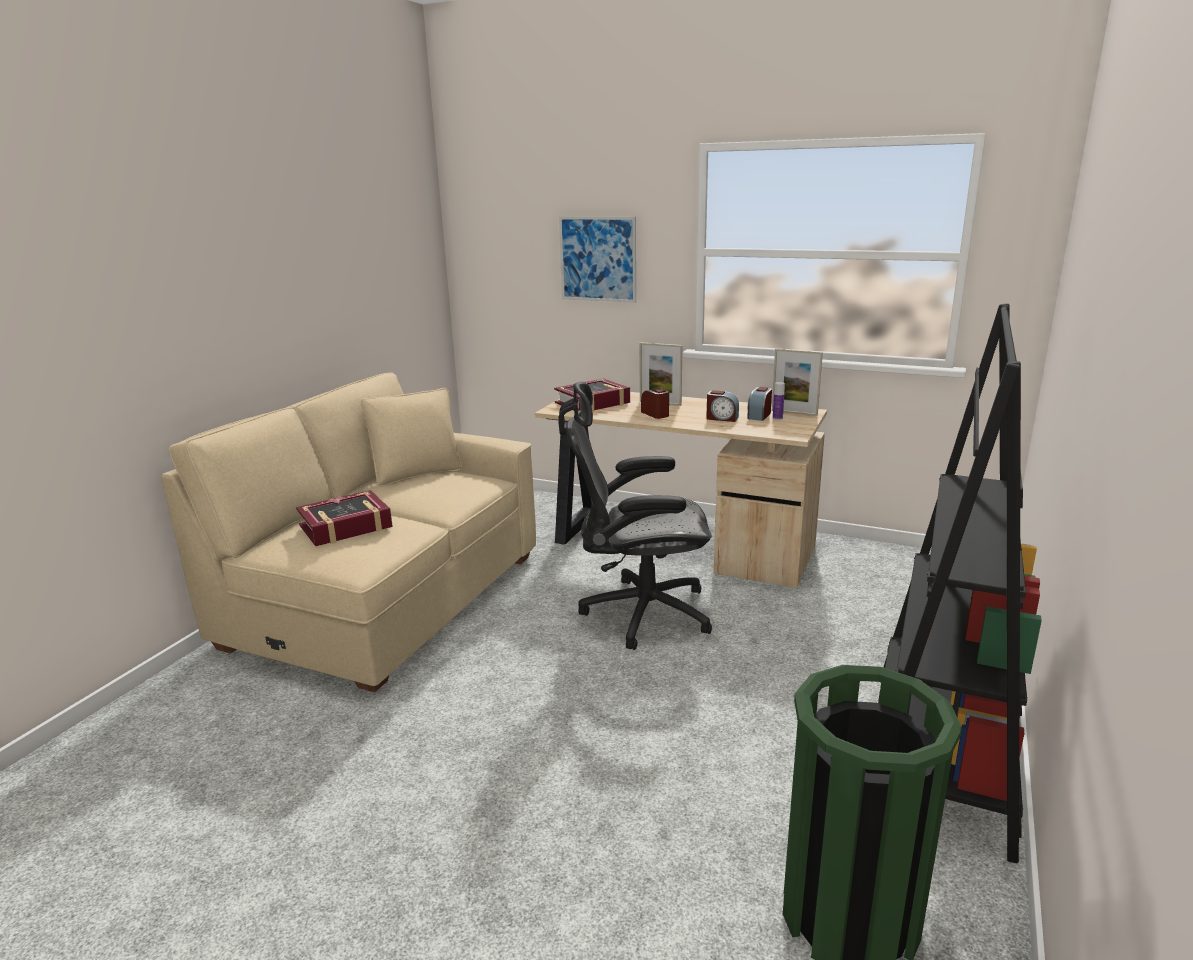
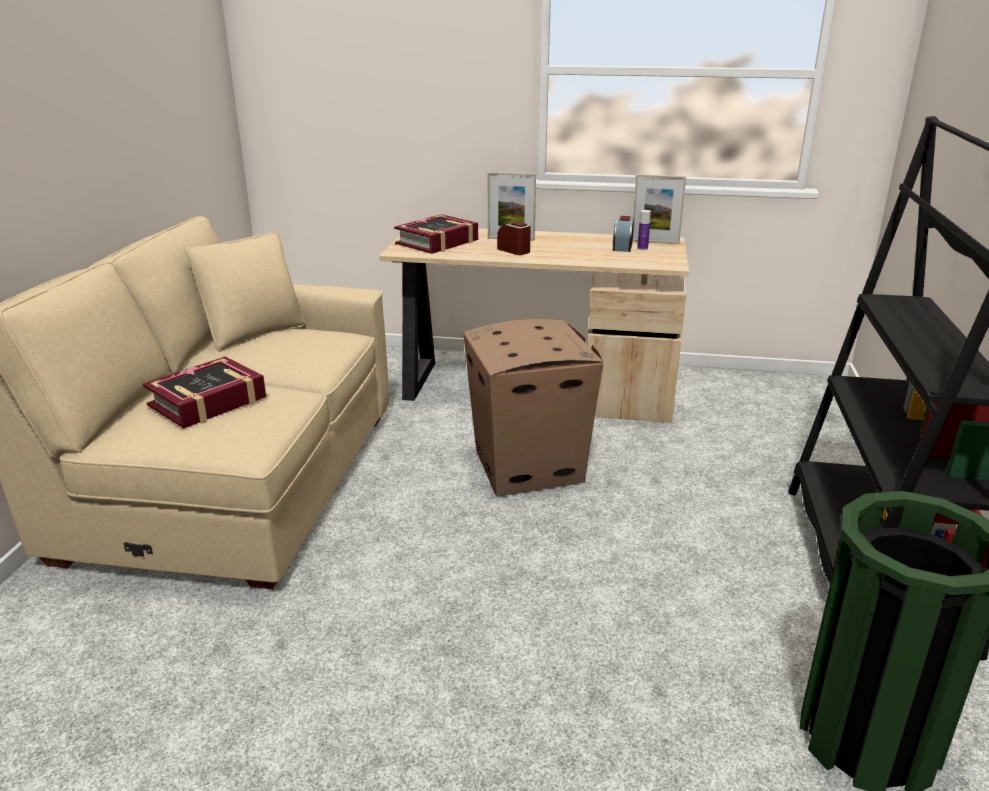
camera: 15 degrees left, 5 degrees up
(598, 259) = (424, 78): picture -> none
(639, 613) = (528, 466): office chair -> cardboard box
(722, 418) = (586, 251): alarm clock -> none

